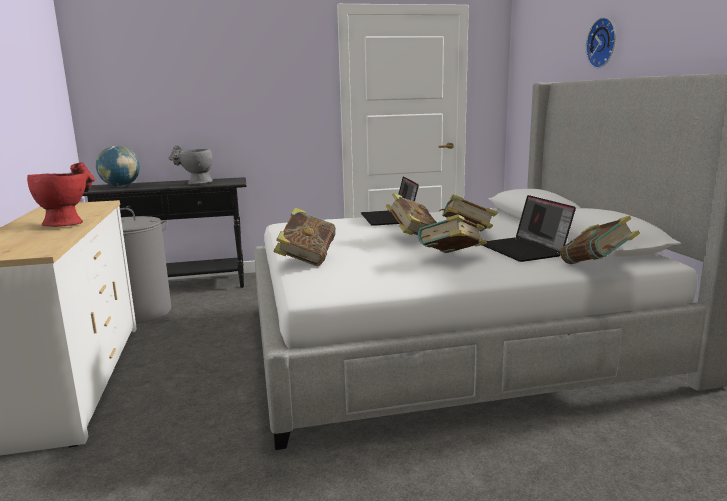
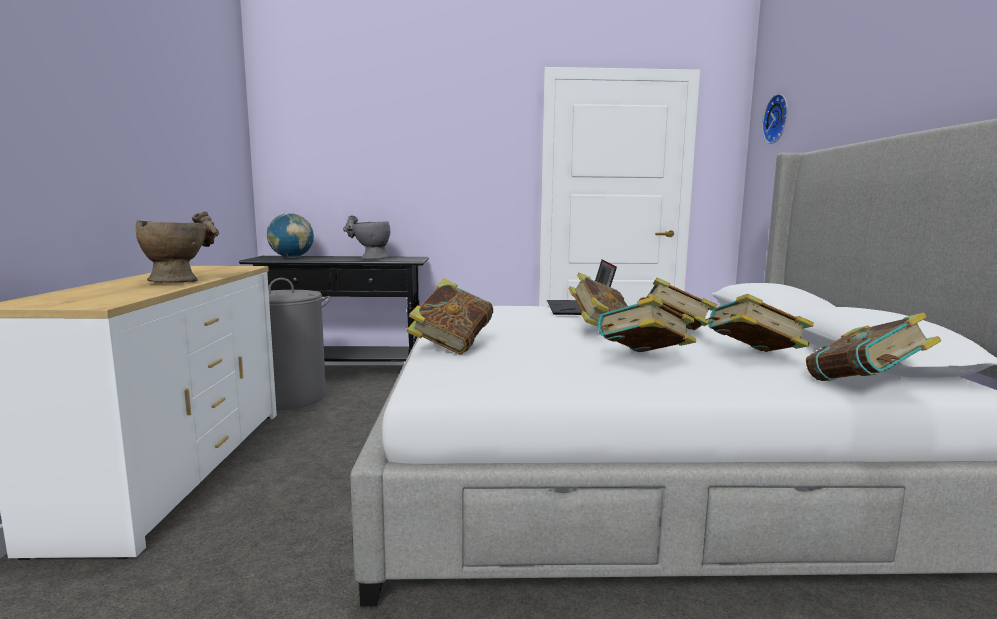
camera: 10 degrees right, 5 degrees down
(68, 223) = (181, 281): red vase -> beige vase
(525, 250) = (753, 357): laptop -> book
(603, 43) = (878, 95): wall clock -> wall clock (778, 119)

